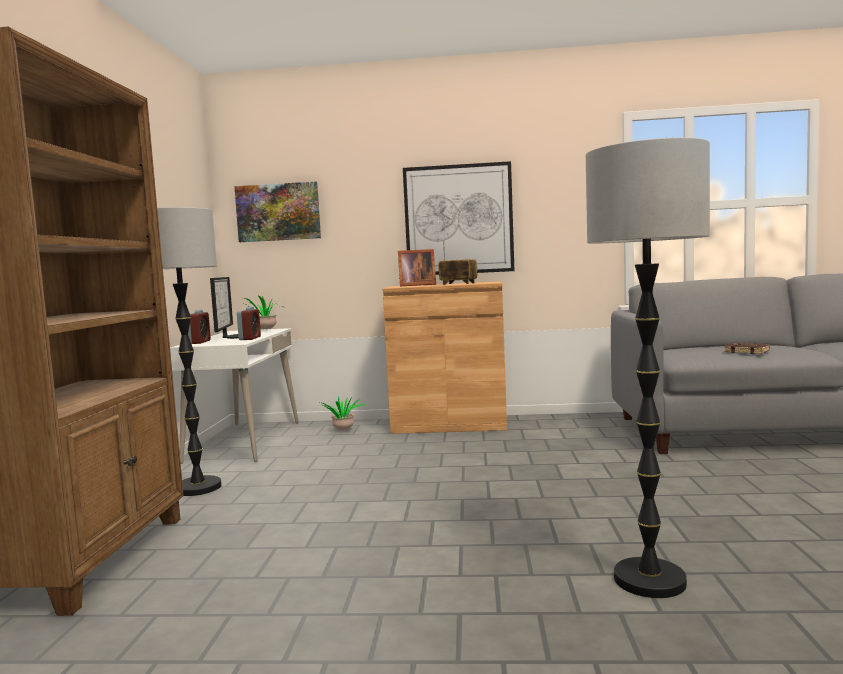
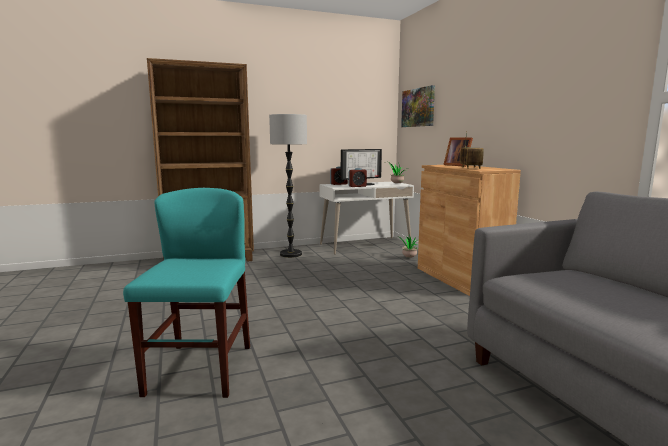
camera: 65 degrees right, 5 degrees up
(458, 219) = (503, 112): picture -> none
(649, 580) = (200, 369): floor lamp -> turquoise chair
(747, 352) = (597, 300): brown book -> none

